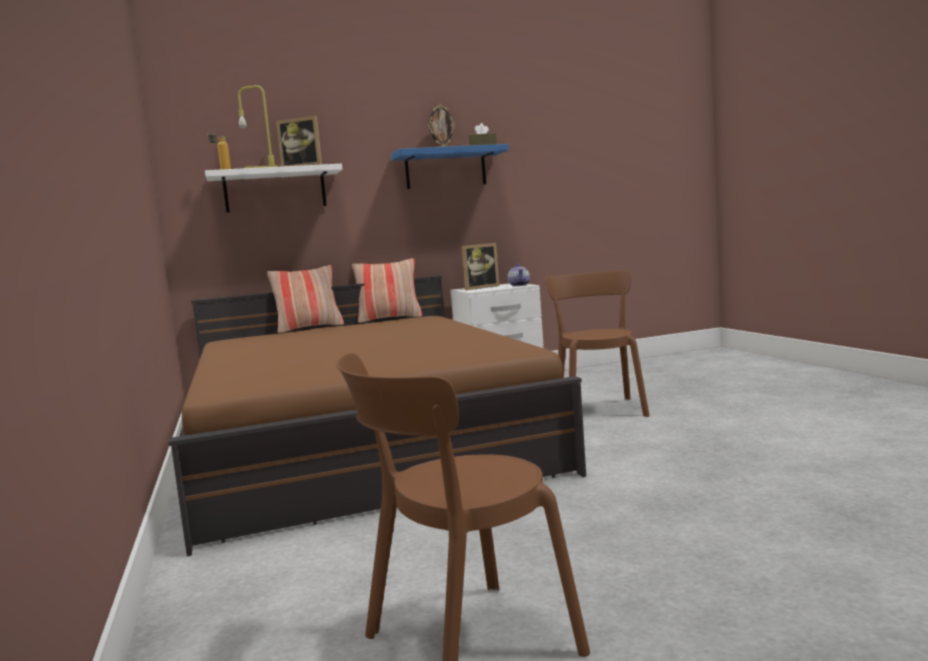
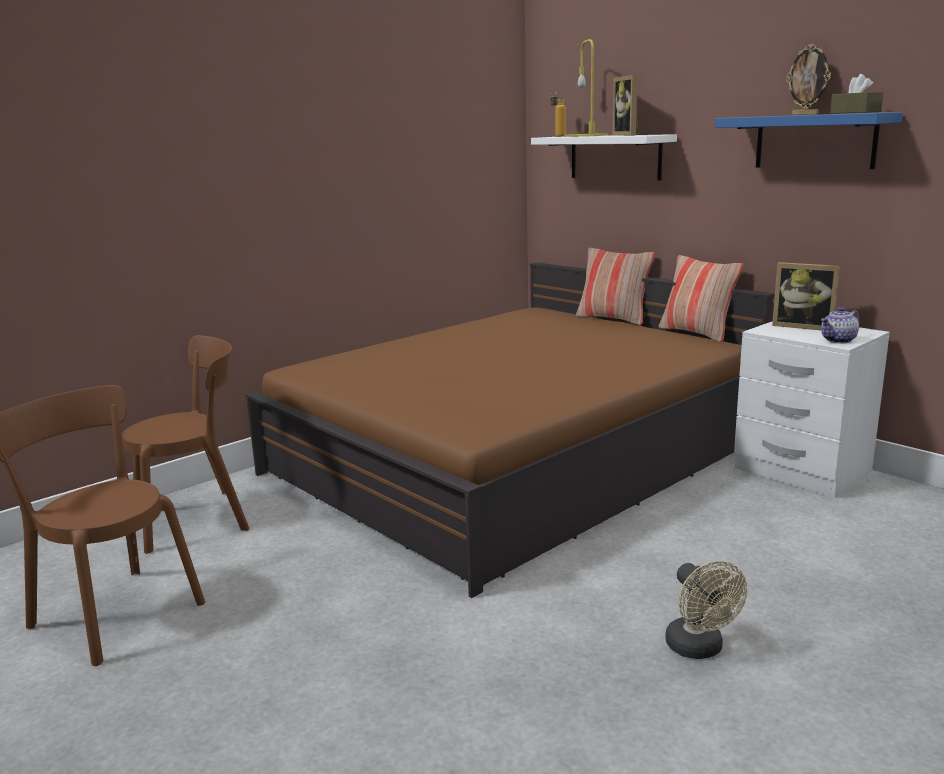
camera: 65 degrees right, 10 degrees up
(599, 409) = (752, 559): brown chair -> brown chair (197, 519)
(691, 430) = (699, 649): none -> beige fan

